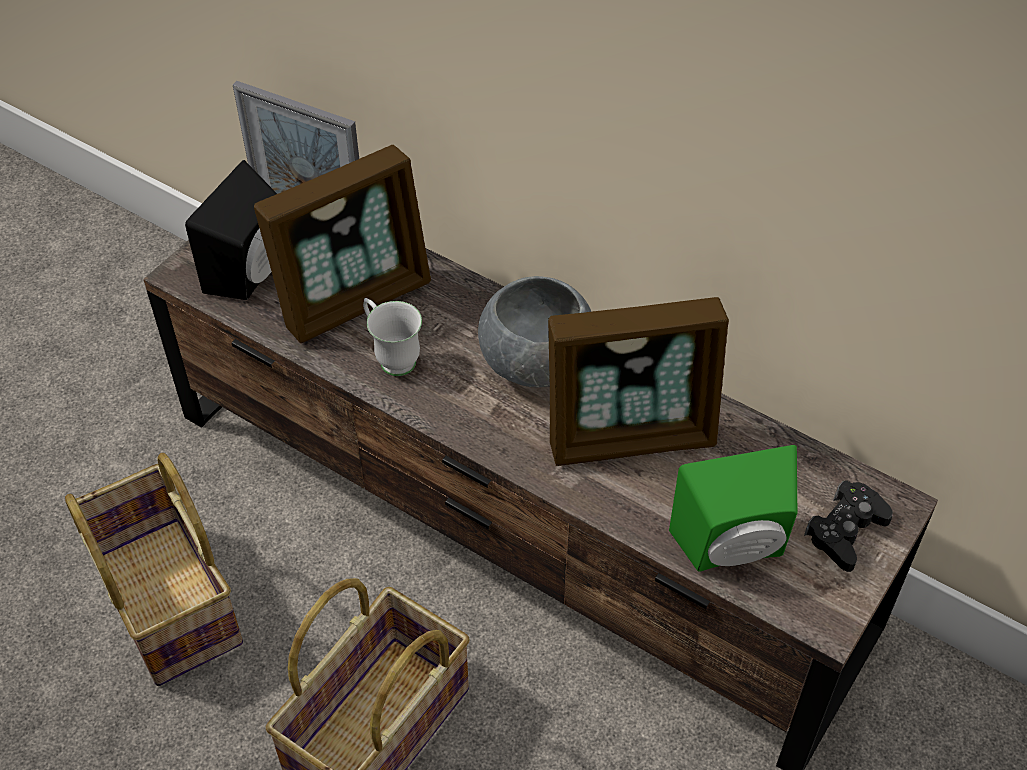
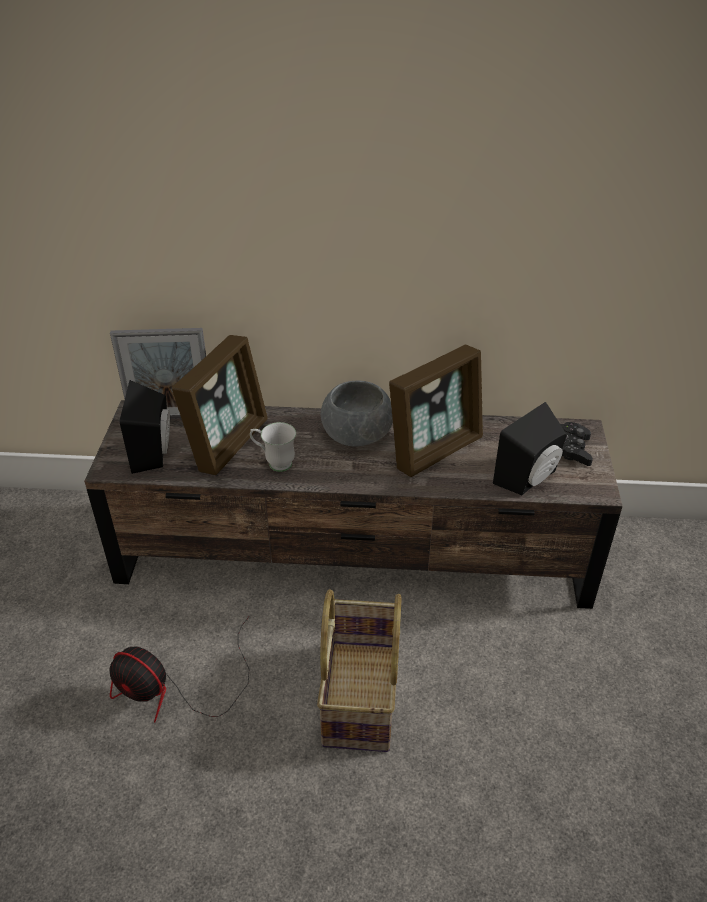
camera: 30 degrees left, 10 degrees down
(164, 602) = (175, 689): basket -> fan
(734, 550) = (530, 479): green speaker -> black speaker

